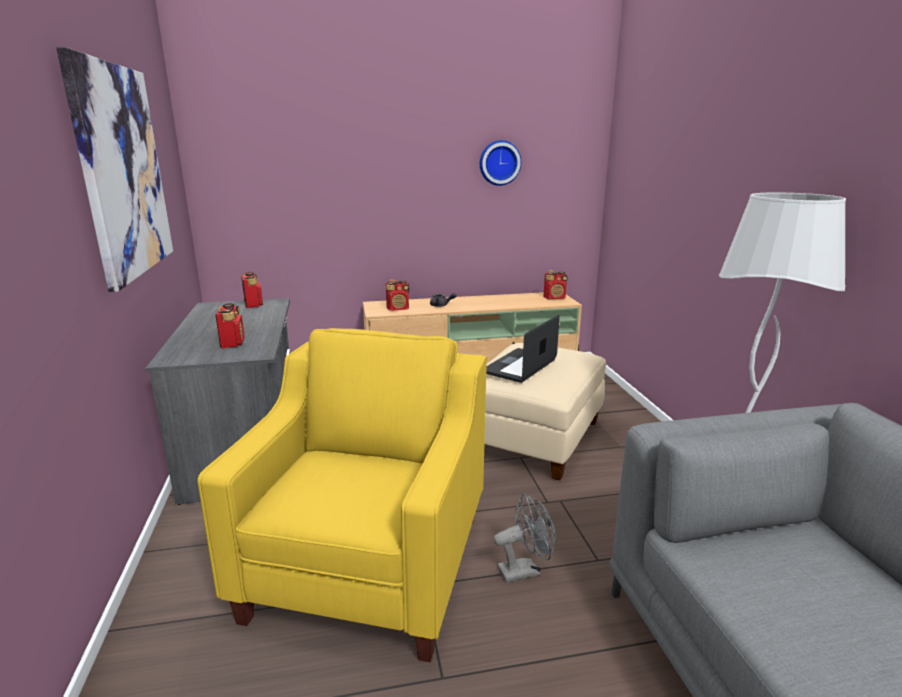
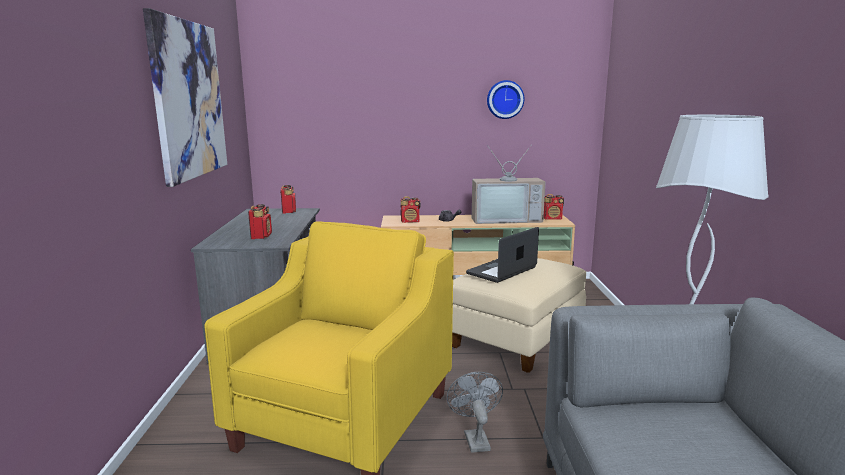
camera: 10 degrees right, 5 degrees down
(505, 301) = (506, 219): none -> television
(524, 570) = (474, 438): grey fan -> grey fan turned 90 degrees counterclockwise

